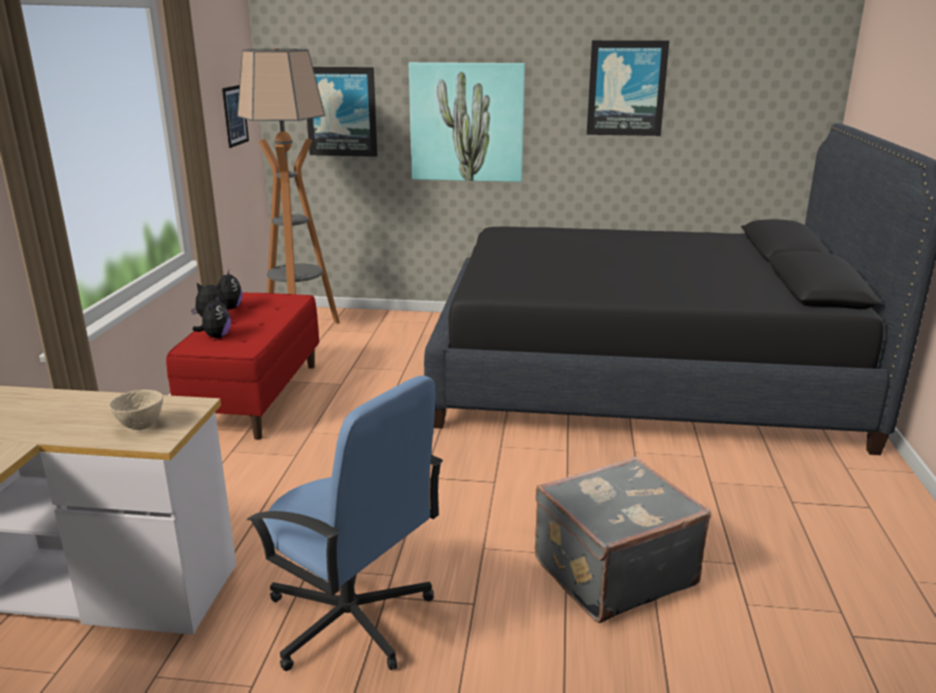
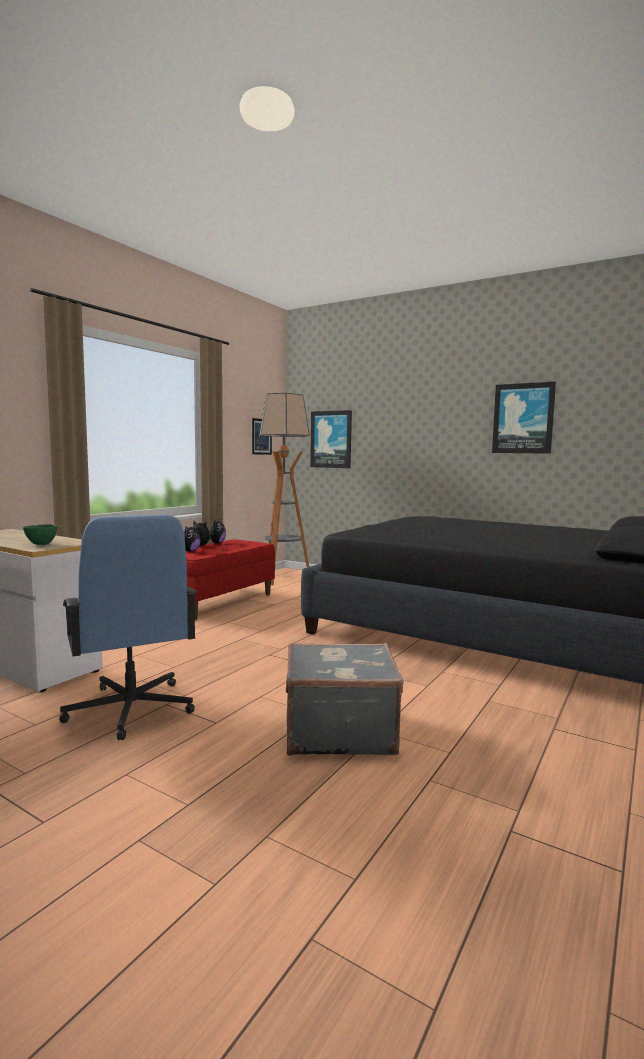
camera: 25 degrees right, 15 degrees down
(141, 426) = (41, 544): beige bowl -> green bowl
(467, 122) = (408, 445): picture -> none

